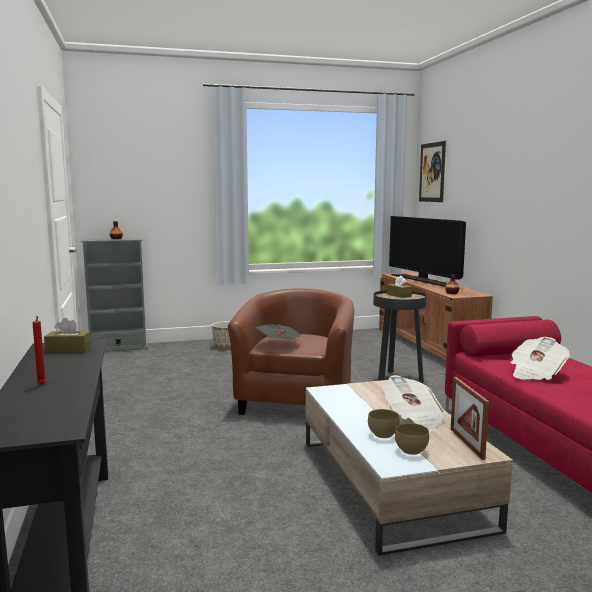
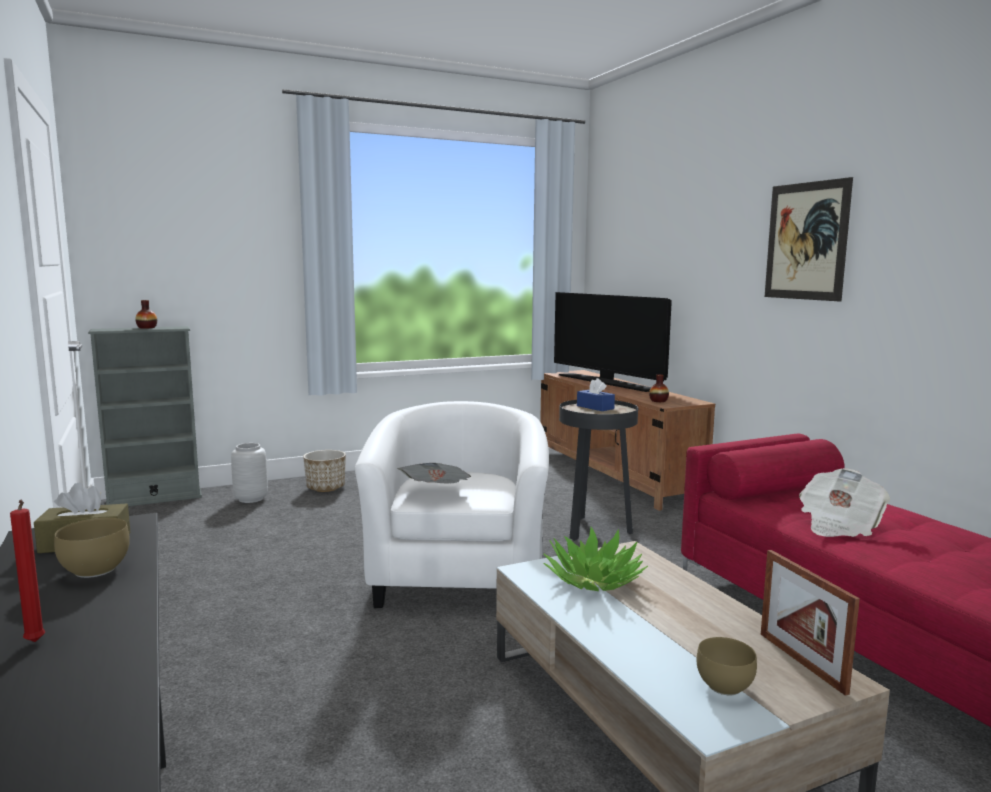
camera: 10 degrees left, 0 degrees up
(177, 351) = (251, 499): none -> grey vase
(296, 401) = (459, 577): brown armchair -> white armchair
(362, 397) = (594, 580): none -> potted plant
(382, 434) = (661, 654): brown bowl -> brown bowl (95, 569)
(399, 295) = (595, 407): brown tissue box -> blue tissue box
(414, 419) = (694, 618): newspaper -> none
(432, 172) = (612, 231): picture -> picture (806, 241)

